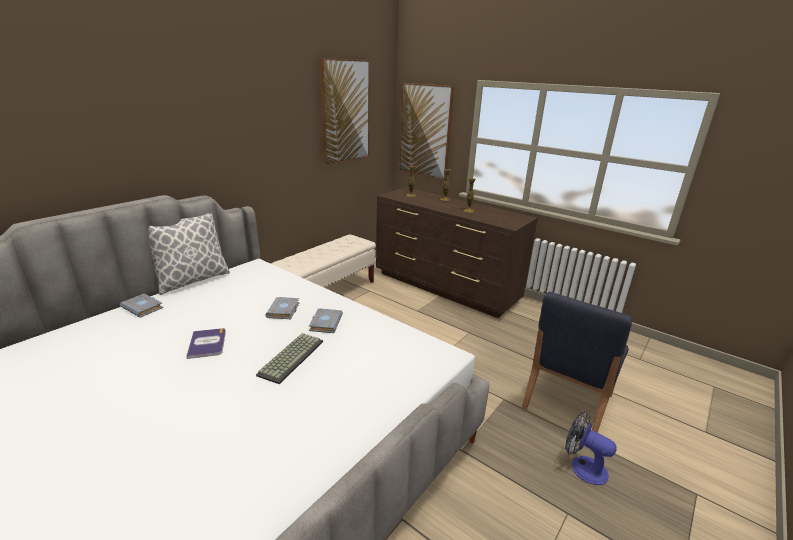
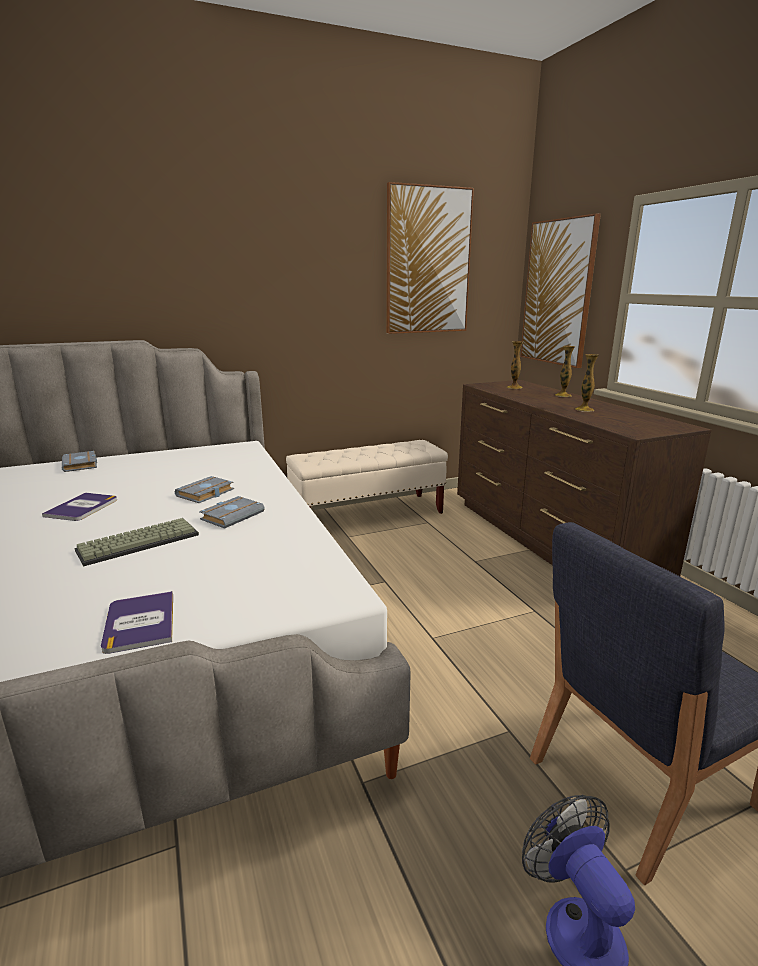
camera: 30 degrees right, 5 degrees down
(192, 280) = (160, 449): pillow -> none
(368, 405) = (140, 623): none -> book

